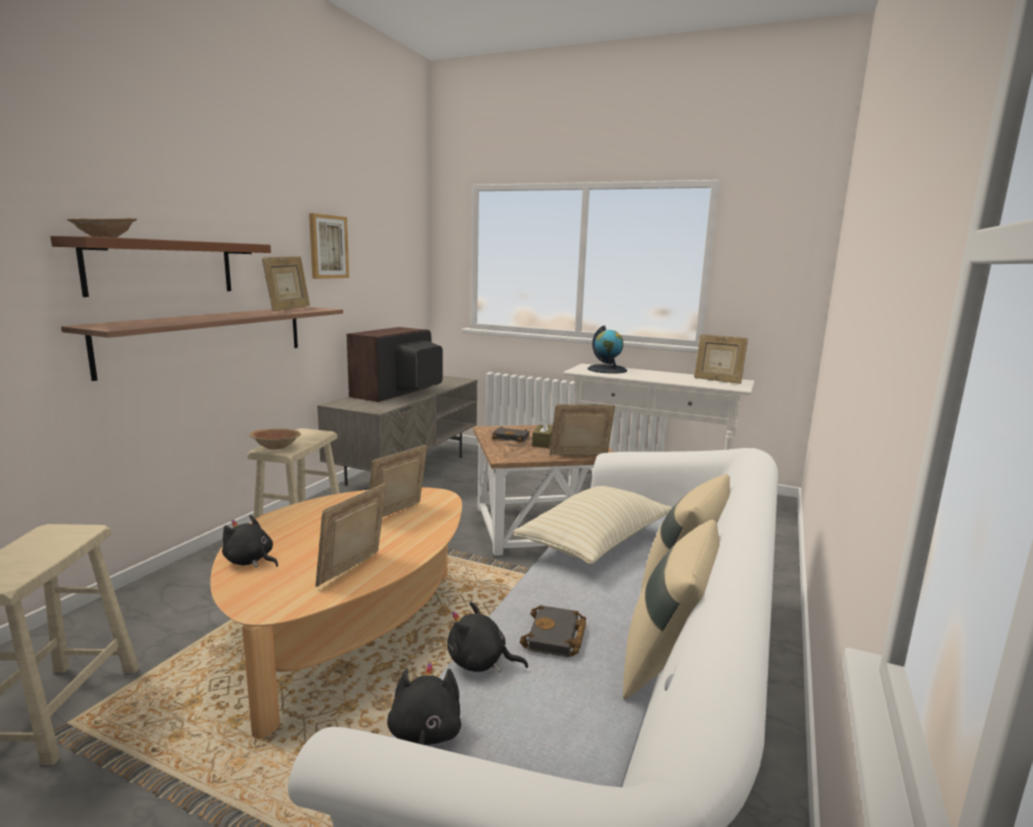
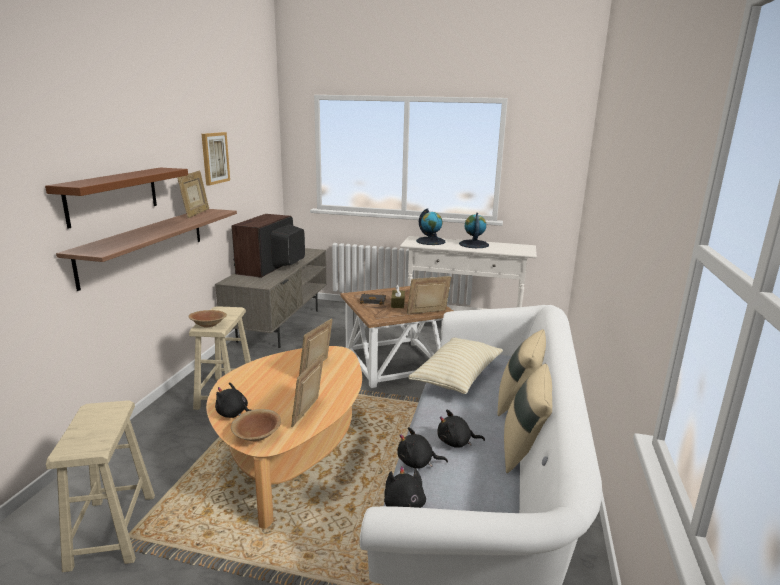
camera: 10 degrees left, 5 degrees up
(105, 237) = (84, 182): brown bowl -> brown bowl (257, 435)
(556, 637) = (456, 442): black book -> black plush toy
(665, 375) = (473, 244): none -> globe
(717, 381) = (511, 247): picture frame -> none

